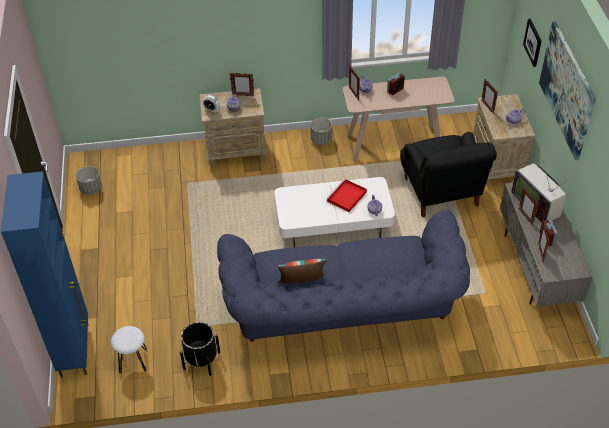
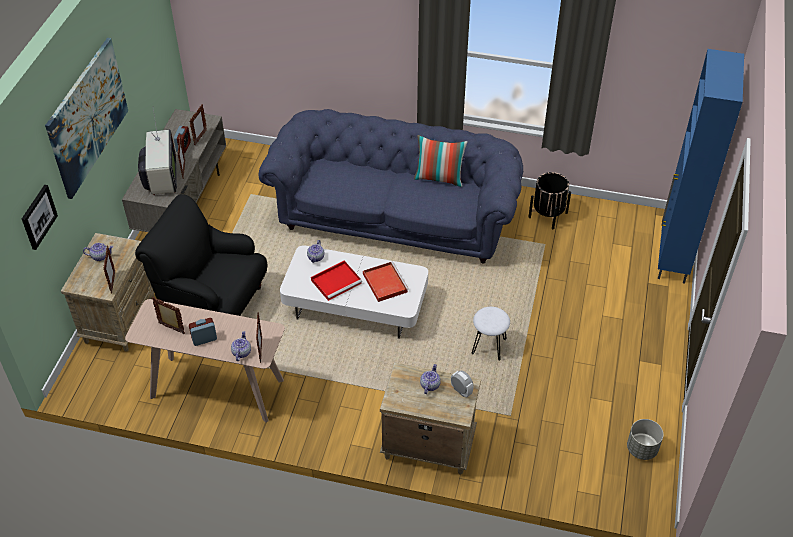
camera: 160 degrees left, 0 degrees up
(133, 361) = (615, 232): white stool -> white stool (489, 347)
(243, 95) = (409, 403): picture frame -> picture frame (171, 329)
(309, 207) = (384, 282): none -> red tray
(321, 139) = (306, 426): grey planter -> none
(441, 193) = (212, 304): black armchair -> black armchair turned 75 degrees counterclockwise

